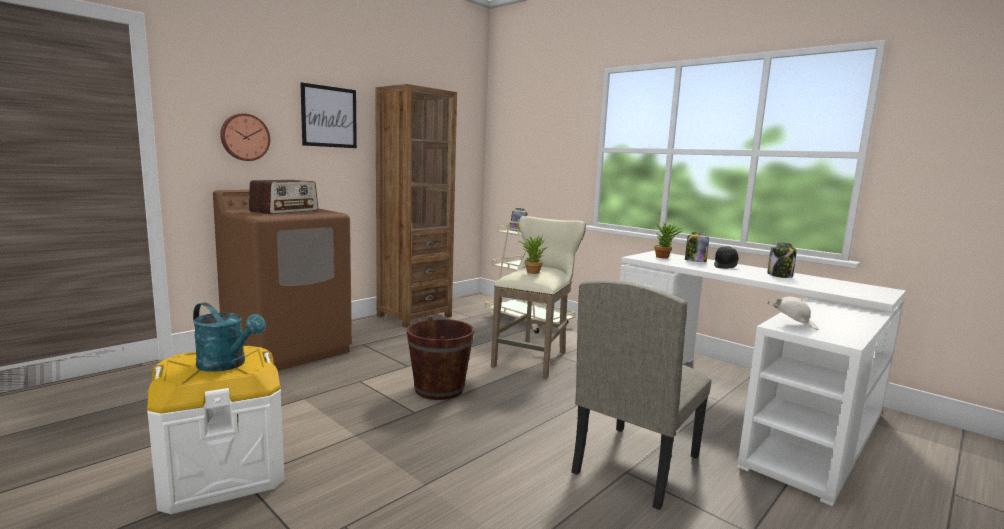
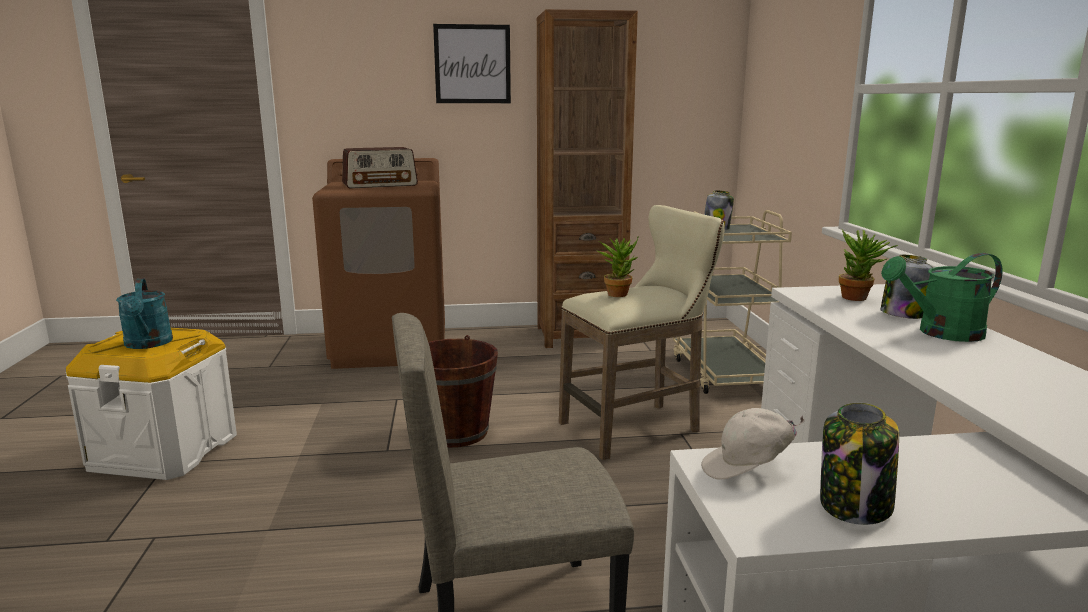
camera: 40 degrees right, 5 degrees up
(244, 137) = (366, 97): wall clock -> none
(725, 266) = (941, 333): black cap -> green watering can
(780, 275) = (1018, 372): jar -> jar (855, 506)
(793, 325) = (748, 469): white cap -> white cap turned 120 degrees clockwise

